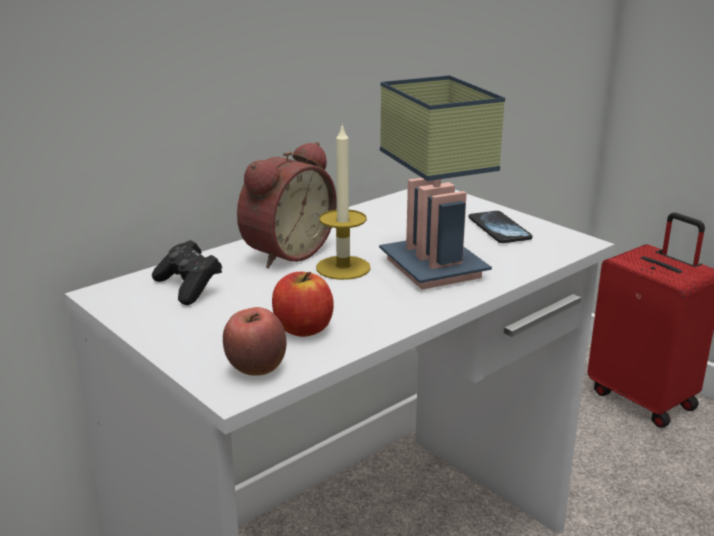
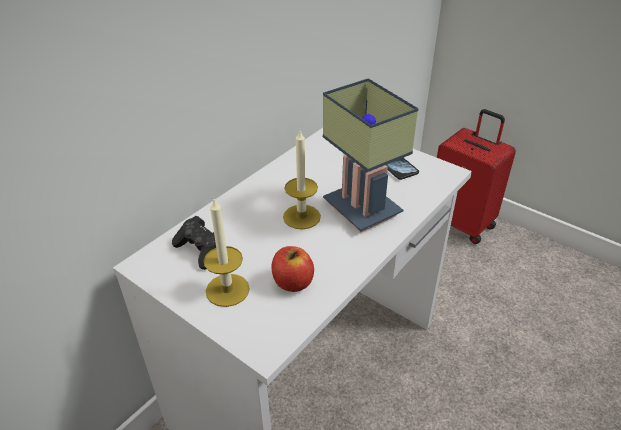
camera: 10 degrees left, 15 degrees up
(208, 327) = (227, 290): none -> candle
(256, 370) = (274, 328): apple -> none
(284, 252) = (256, 205): alarm clock -> none

